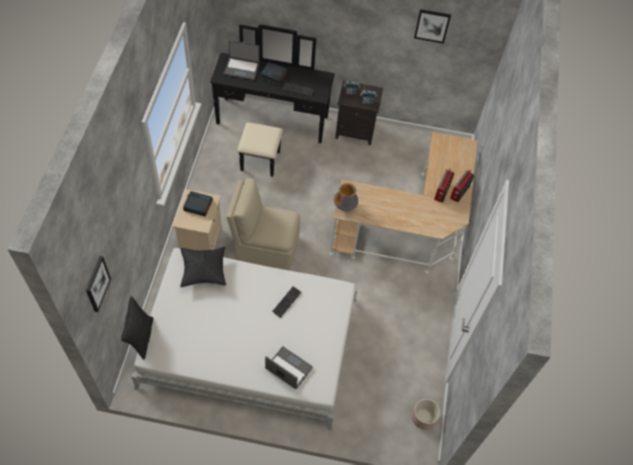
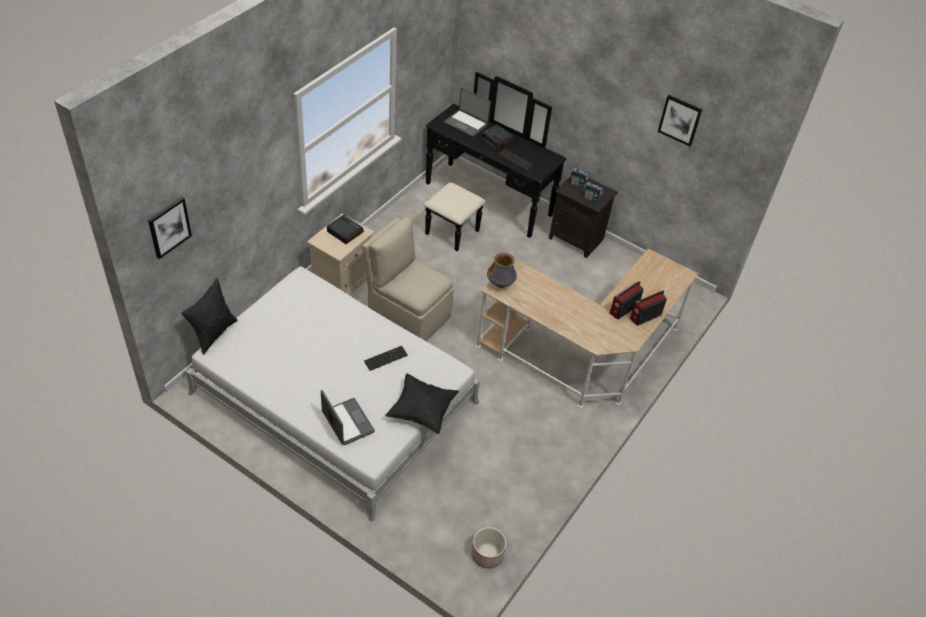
camera: 25 degrees right, 10 degrees down
(203, 271) = (315, 297): black pillow -> black pillow (421, 411)

